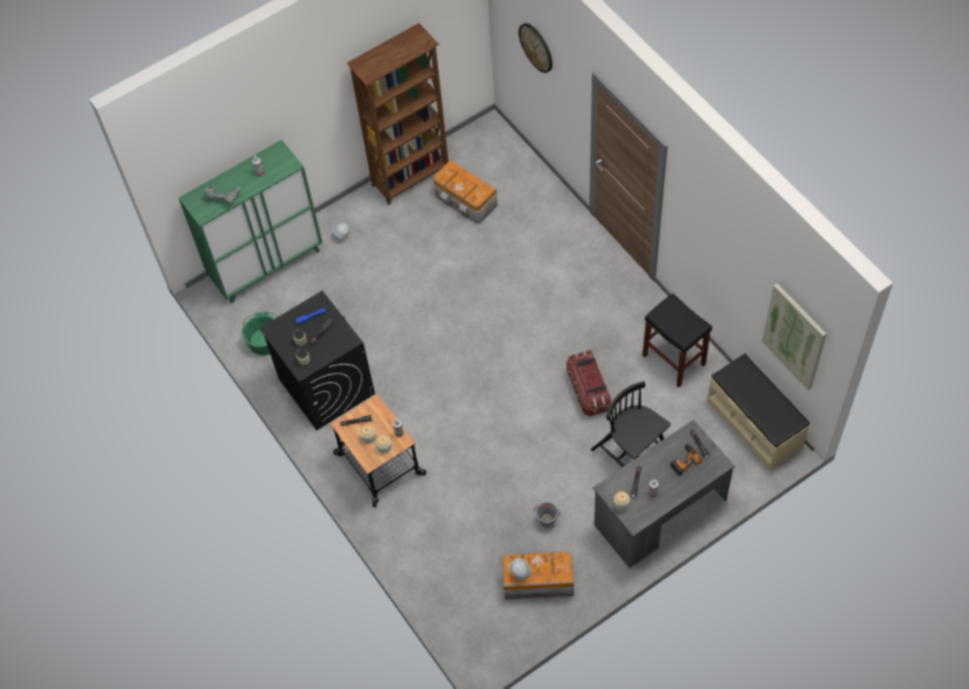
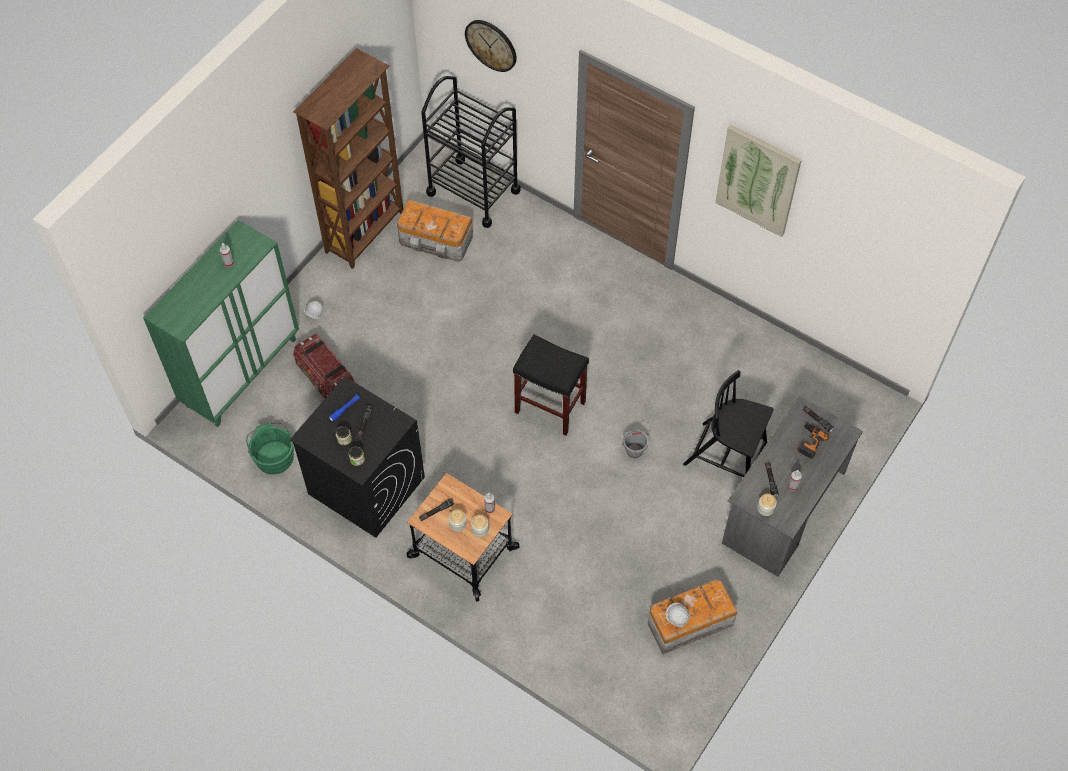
camera: 25 degrees left, 0 degrees up
(224, 197) = (198, 301): power drill -> none
(514, 167) = (473, 192): none -> black cart
(546, 520) = (669, 554): grey bucket -> grey bucket (634, 451)
(588, 390) = (653, 403): storage box -> storage box (325, 377)
(673, 359) = (726, 344): black stool -> black stool (549, 407)
(755, 423) = (838, 385): beige bench -> none
(794, 336) = (886, 275): picture -> picture (757, 180)

